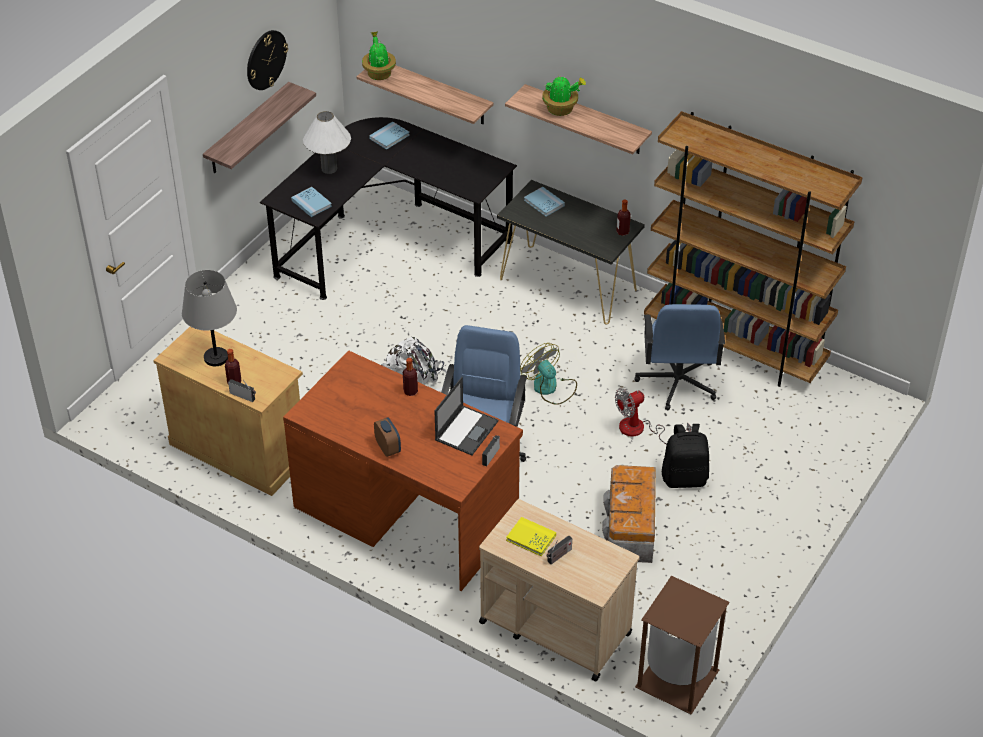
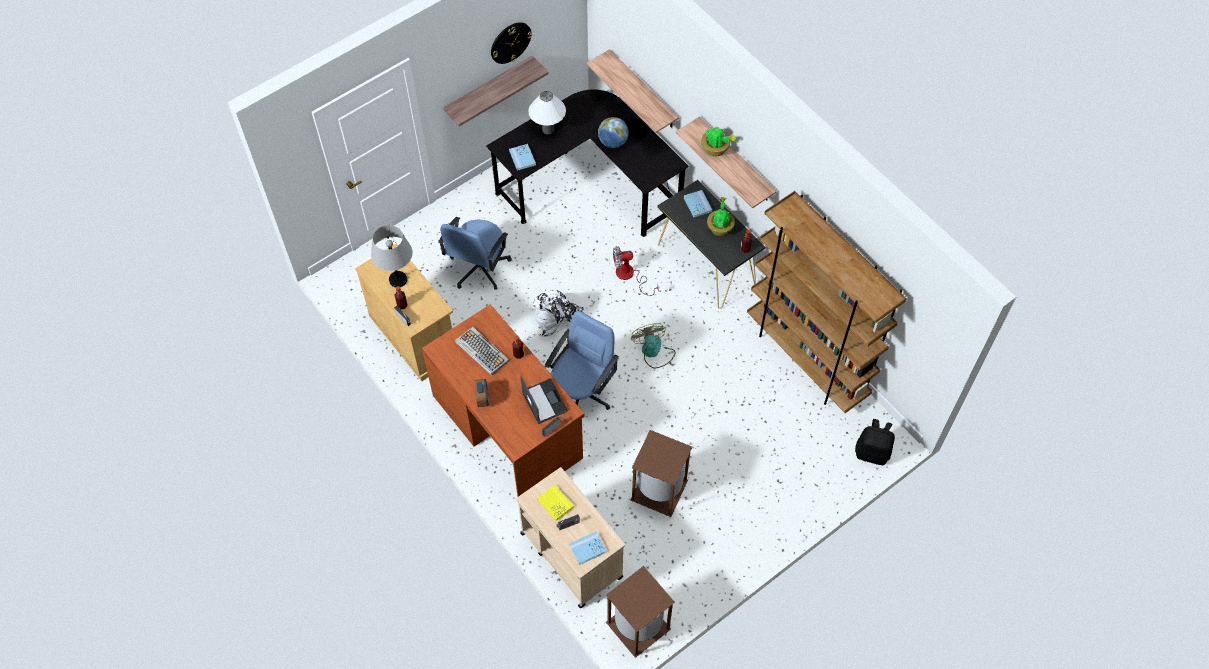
camera: 20 degrees right, 15 degrees up
(361, 400) = (481, 351): none -> keyboard
(379, 73) = (604, 64): potted plant -> potted plant (720, 227)
(389, 137) = (604, 112): blue book -> blue book (587, 548)
(414, 163) = (613, 142): none -> globe
(466, 430) = (544, 401): laptop -> laptop turned 75 degrees counterclockwise
(630, 528) = (659, 491): storage box -> brown trash can
(640, 430) = (704, 409): fan -> fan (630, 276)
(677, 382) = (749, 376): blue office chair -> blue office chair (478, 268)
(684, 478) = (718, 461): black backpack -> black backpack (872, 452)

